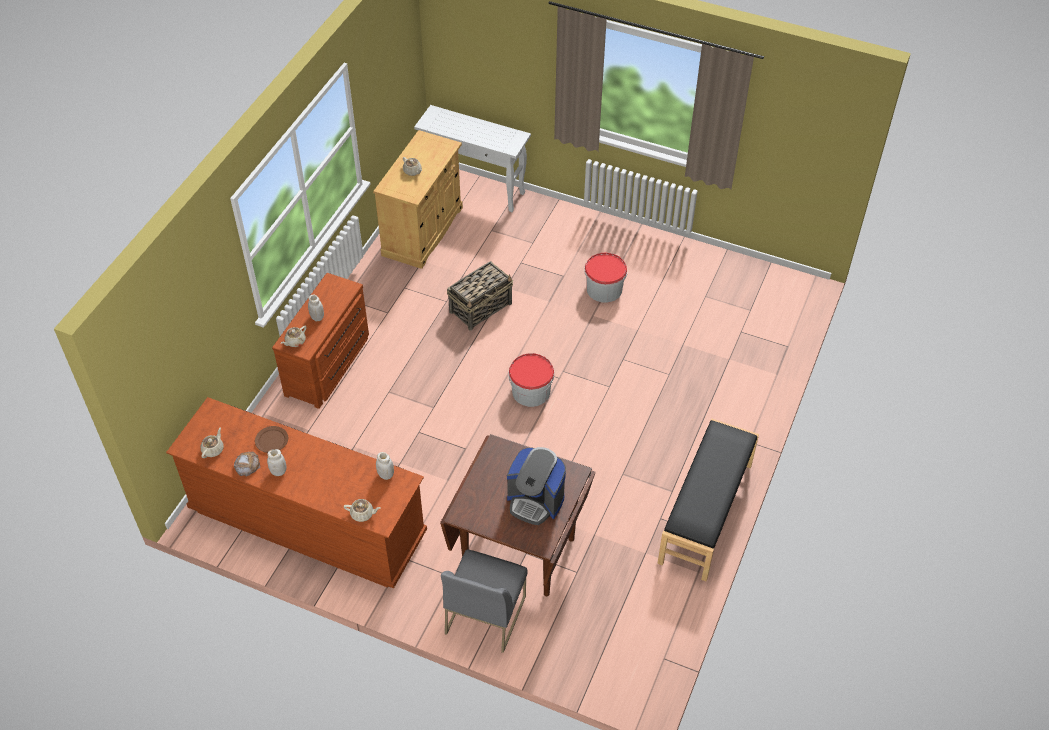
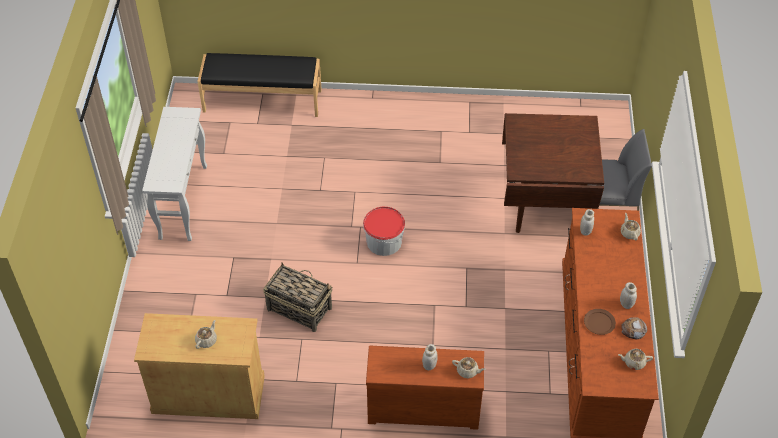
camera: 110 degrees left, 0 degrees up
(475, 189) = (128, 368): white console table -> white console table (183, 201)
(535, 501) = (553, 136): coffee machine -> none
(604, 289) = (240, 223): bucket -> none
(706, 513) = (451, 108): black bench -> black bench (262, 100)

